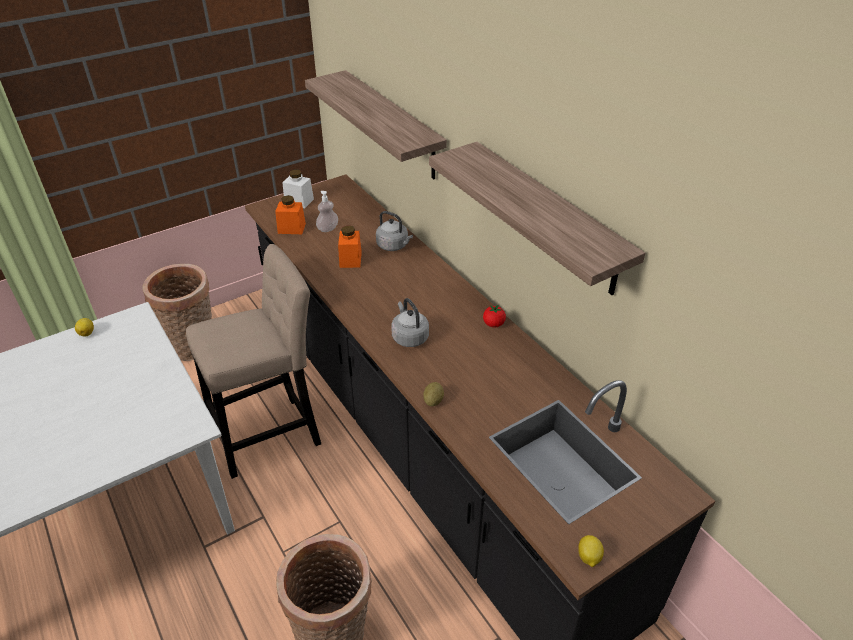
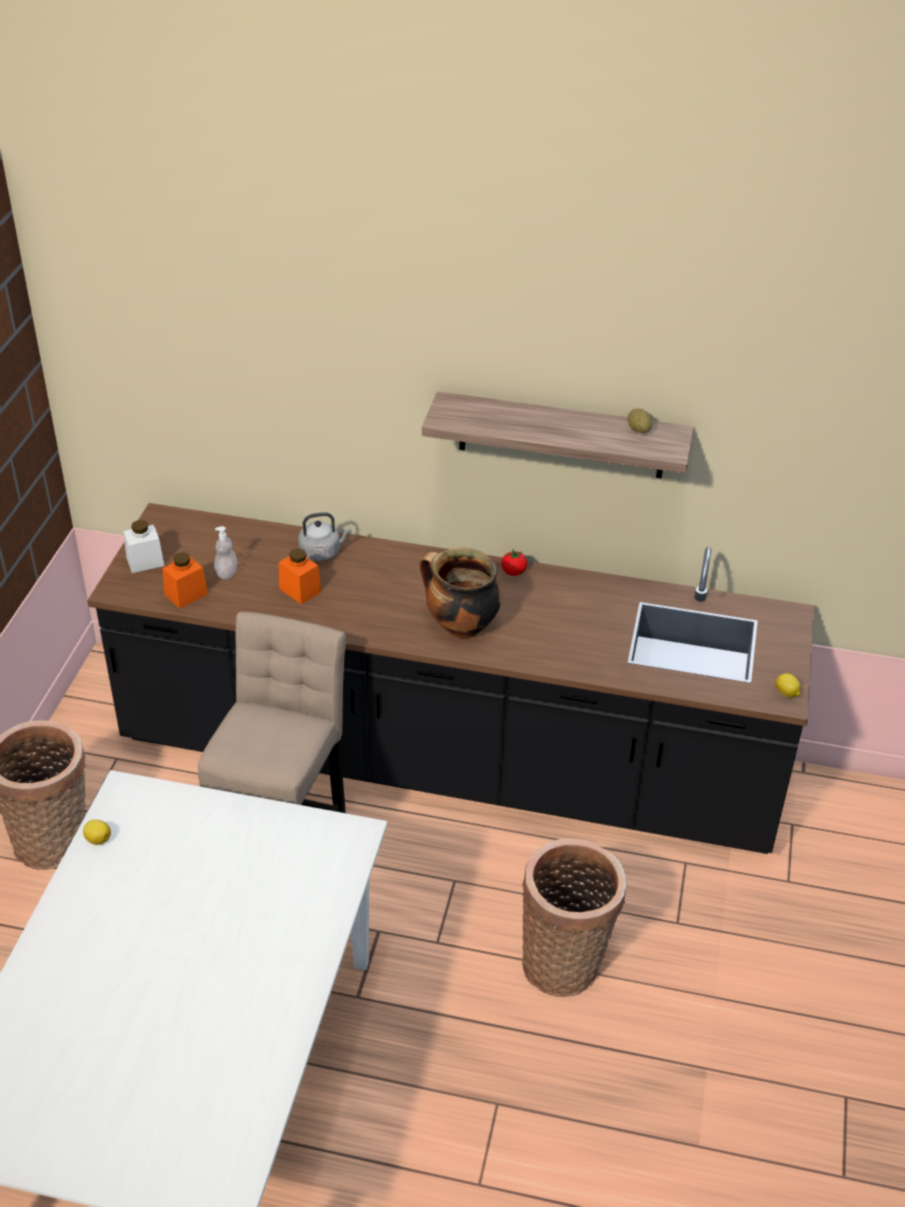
camera: 45 degrees left, 0 degrees up
(392, 124) = (261, 412): shelf -> none
(409, 337) = (460, 626): grey kettle -> cooking pot
(433, 401) = (552, 664): potato -> potato (638, 430)

